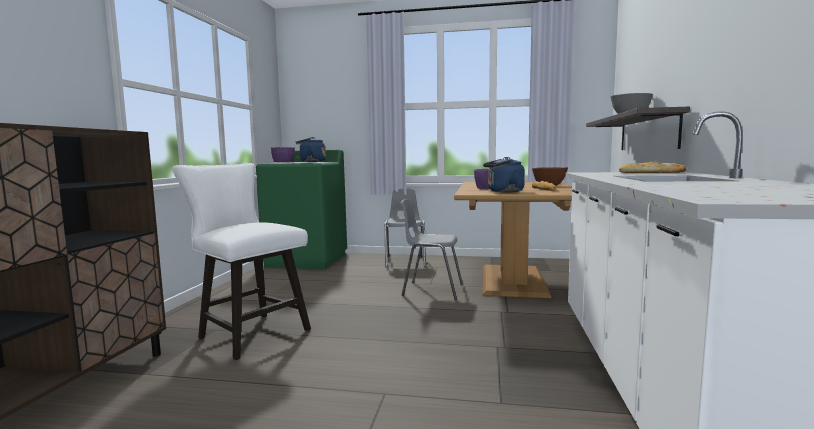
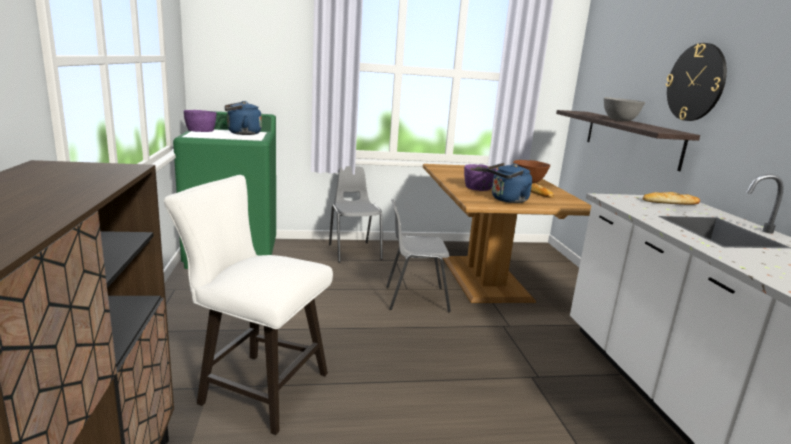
camera: 20 degrees left, 10 degrees up
(682, 58) = (696, 82): none -> wall clock

